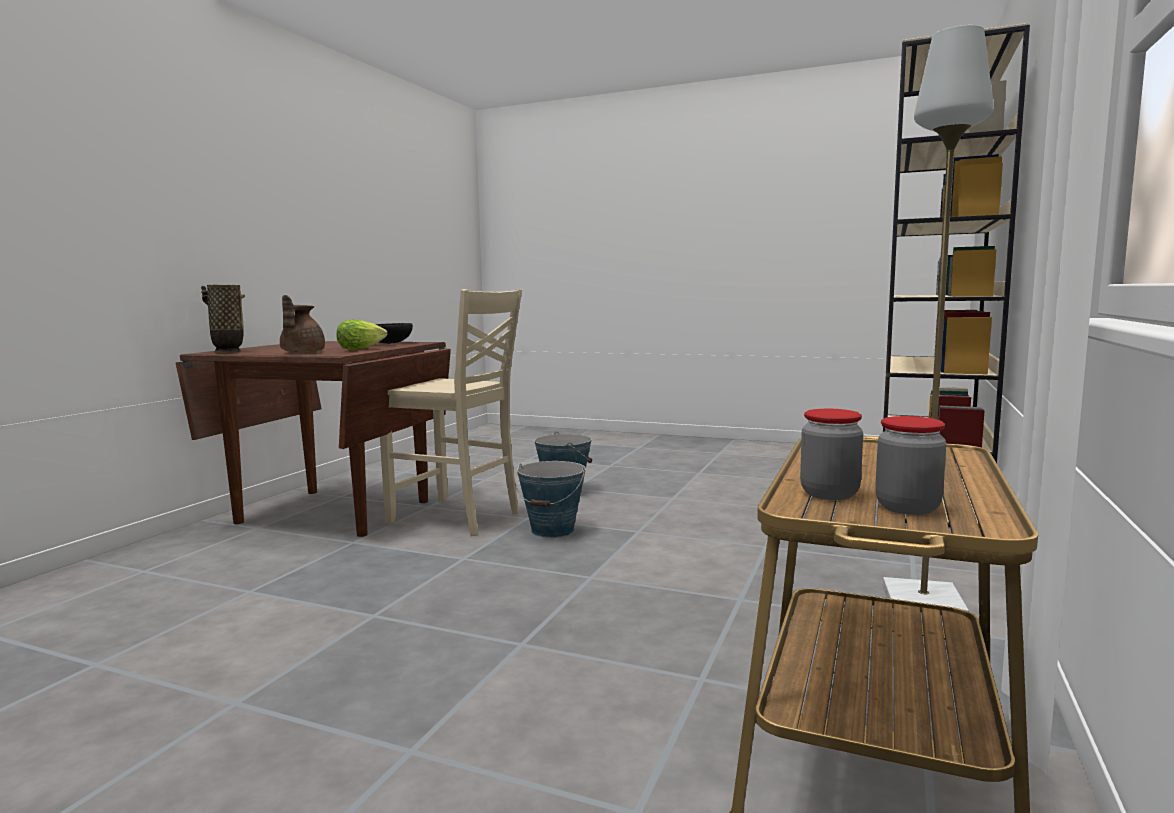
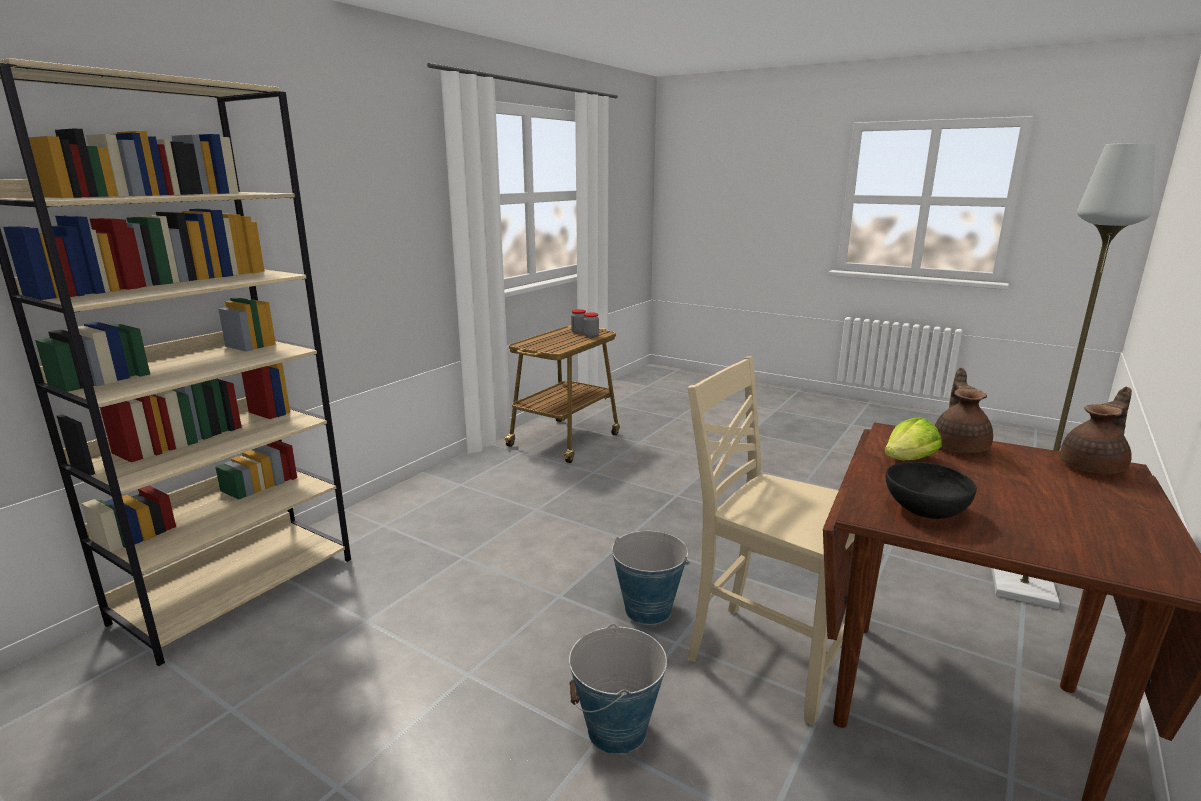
camera: 170 degrees left, 10 degrees up
(228, 352) = (1094, 467): vase -> brown teapot
(921, 601) = (432, 497): grey floor lamp -> grey floor lamp (1024, 588)

